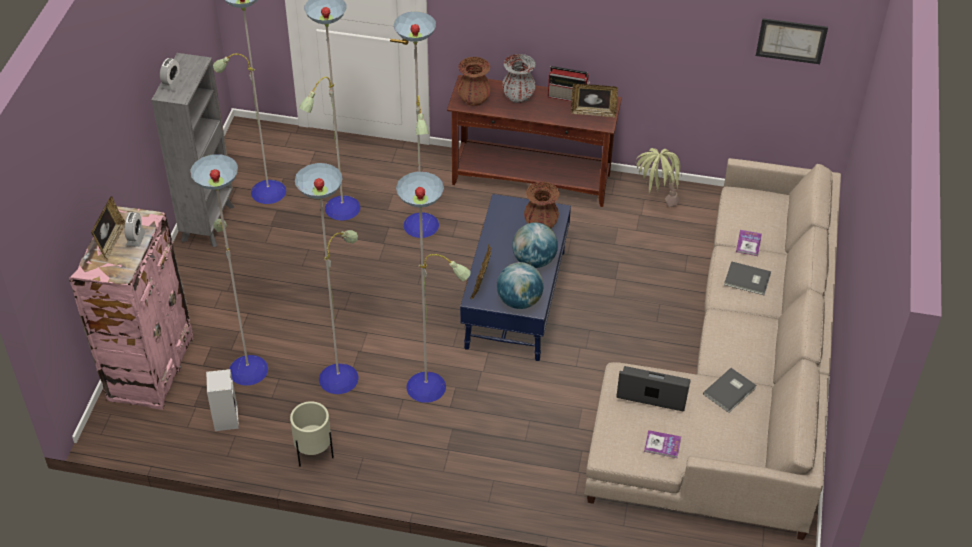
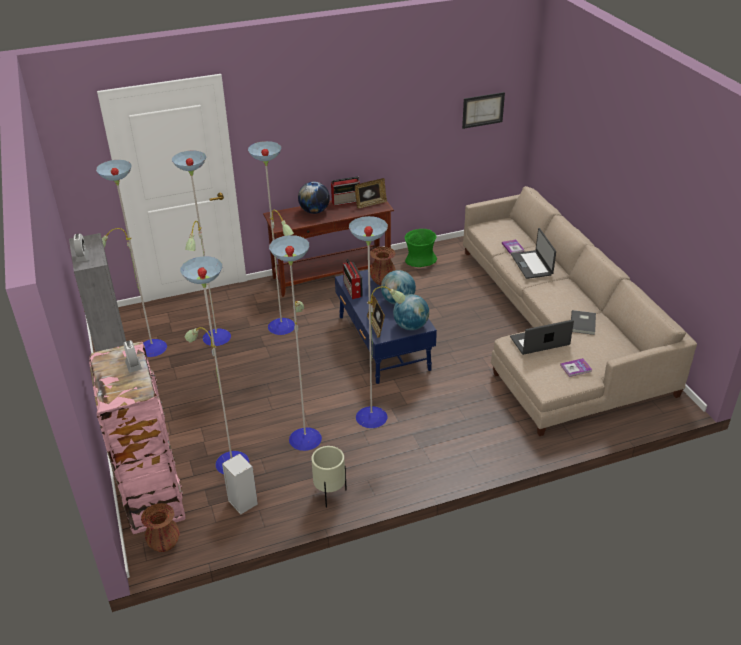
camera: 30 degrees left, 10 degrees down
(111, 241) = (114, 375): picture frame -> none
(474, 99) = (286, 222): brown vase -> brown vase (164, 543)
(496, 222) = (352, 290): none -> radio
(518, 96) = (314, 211): grey vase -> globe
(655, 203) = (420, 260): potted plant -> green vase
(747, 280) = (532, 265): grey book -> laptop

